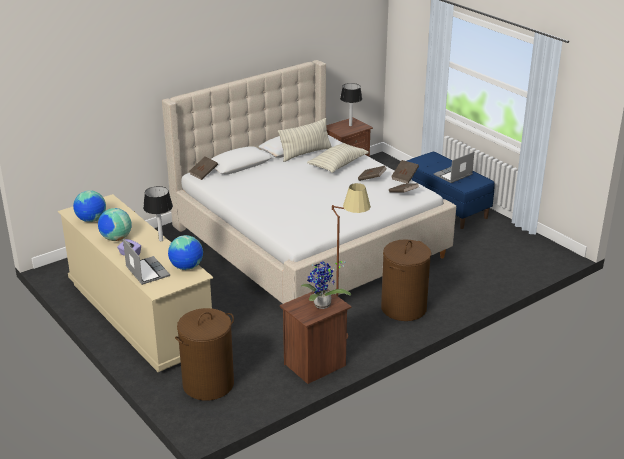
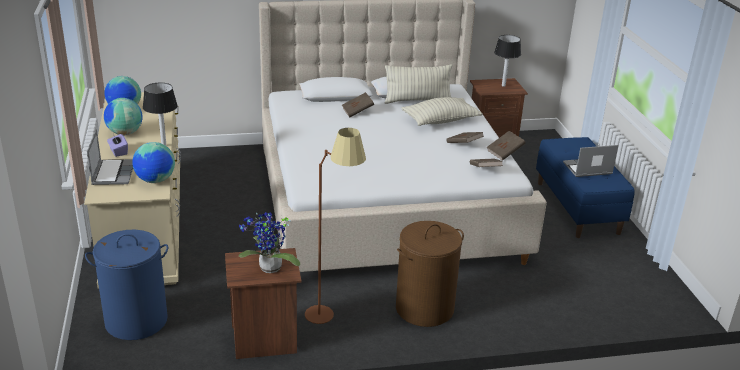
camera: 25 degrees right, 0 degrees up
(203, 174) = (290, 95): brown book -> brown book (357, 112)
(208, 384) = (136, 321): brown laundry basket -> blue laundry basket

